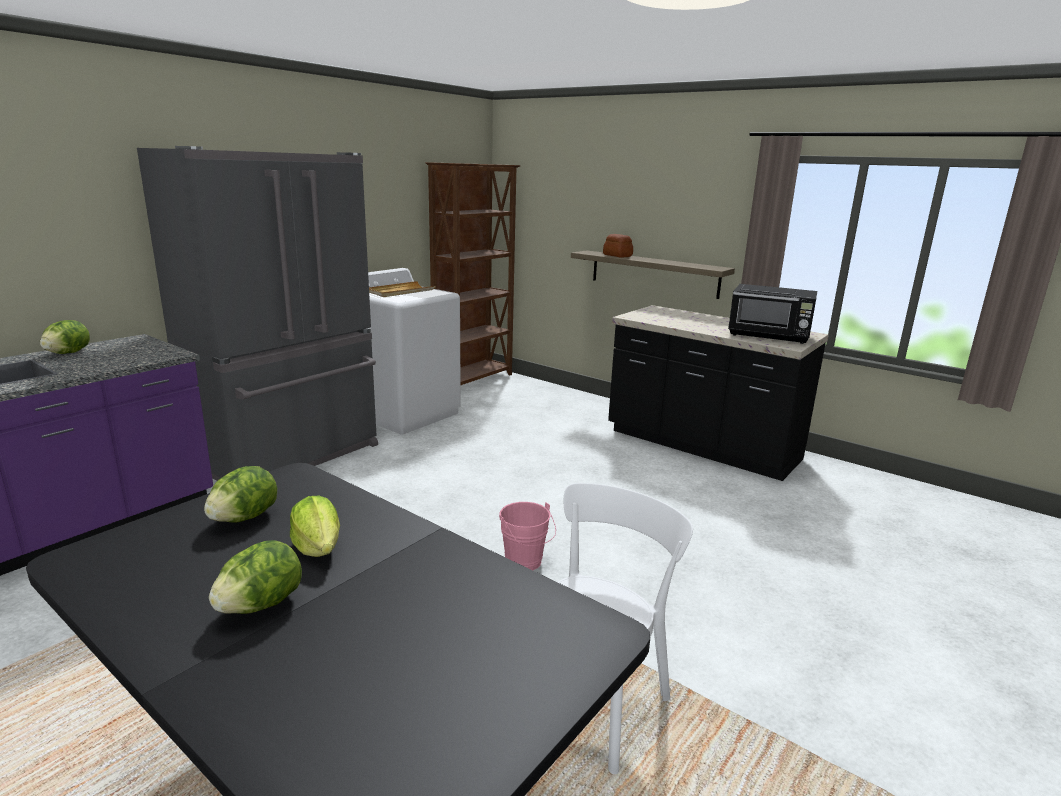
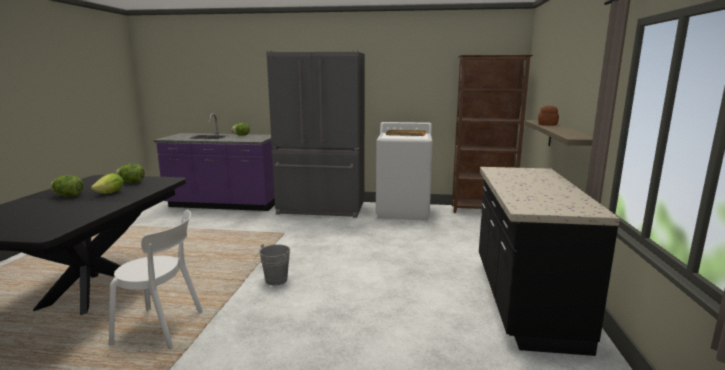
camera: 60 degrees right, 5 degrees down
(525, 563) = (274, 281): pink bucket -> grey bucket
(769, 336) = (540, 201): black microwave -> none

